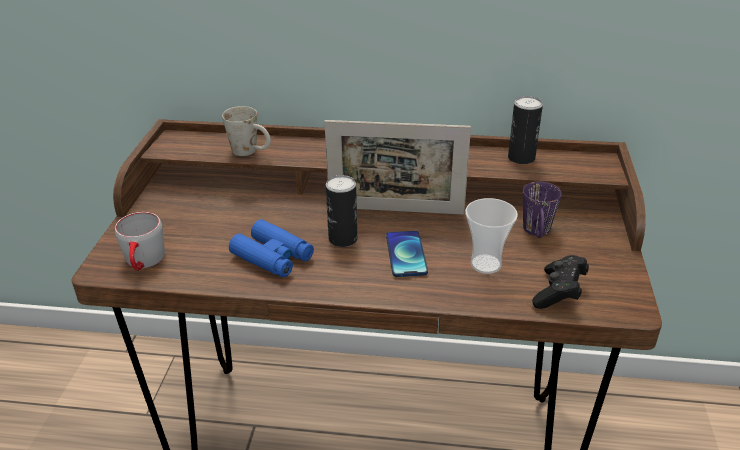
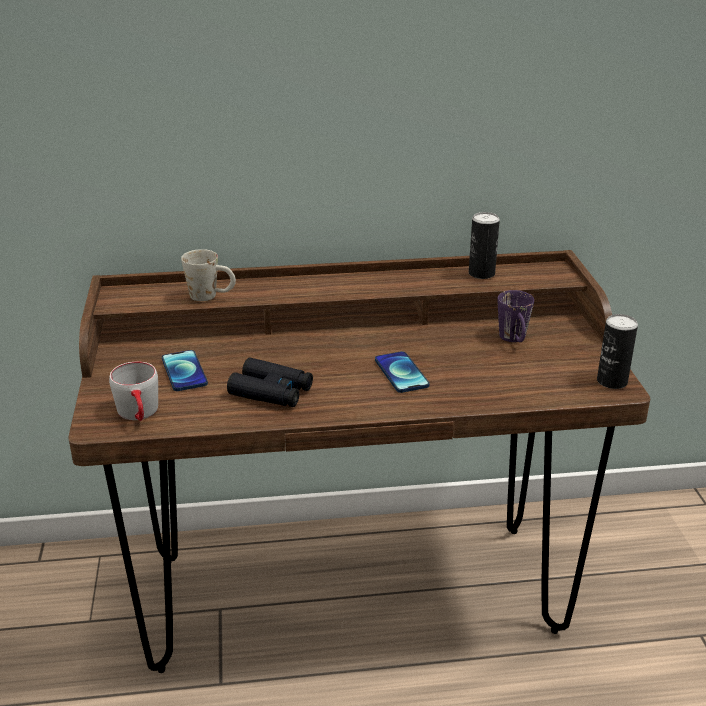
camera: 15 degrees left, 5 degrees down
(205, 223) = (184, 372): none -> phone
(273, 257) = (271, 392): blue binoculars -> black binoculars
(343, 239) = (333, 368): can -> can (612, 381)
(396, 210) = (372, 337): picture frame -> none
(485, 264) = (479, 371): cup -> none
(559, 293) = (554, 385): black game controller -> none

